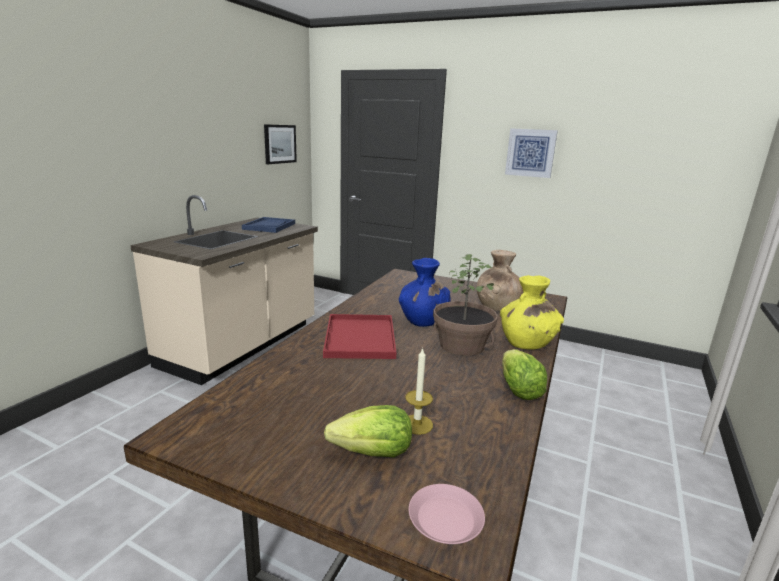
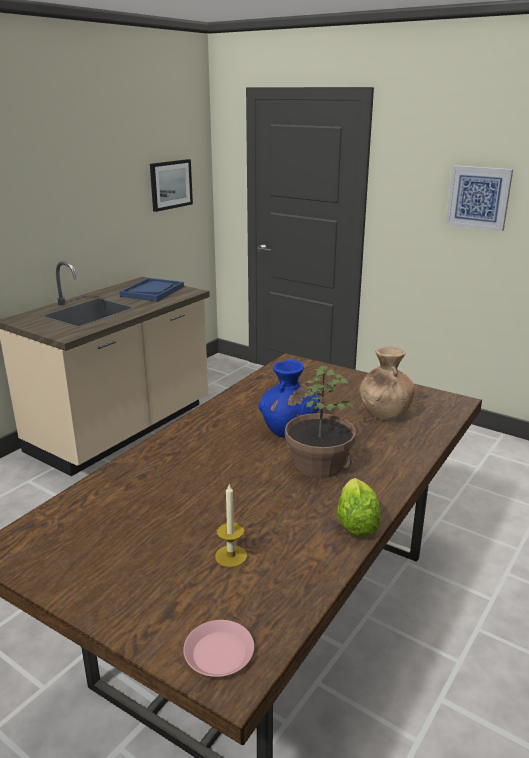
camera: 10 degrees right, 5 degrees up
(361, 338) = (211, 450): red tray -> none
(373, 453) = (176, 583): lettuce -> none
(526, 343) = (395, 464): yellow vase -> none

